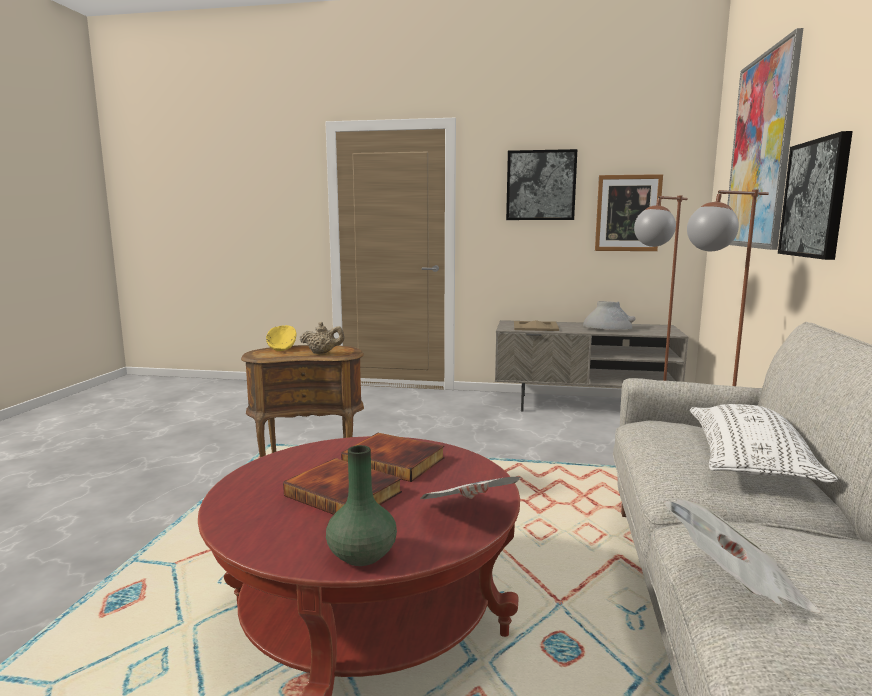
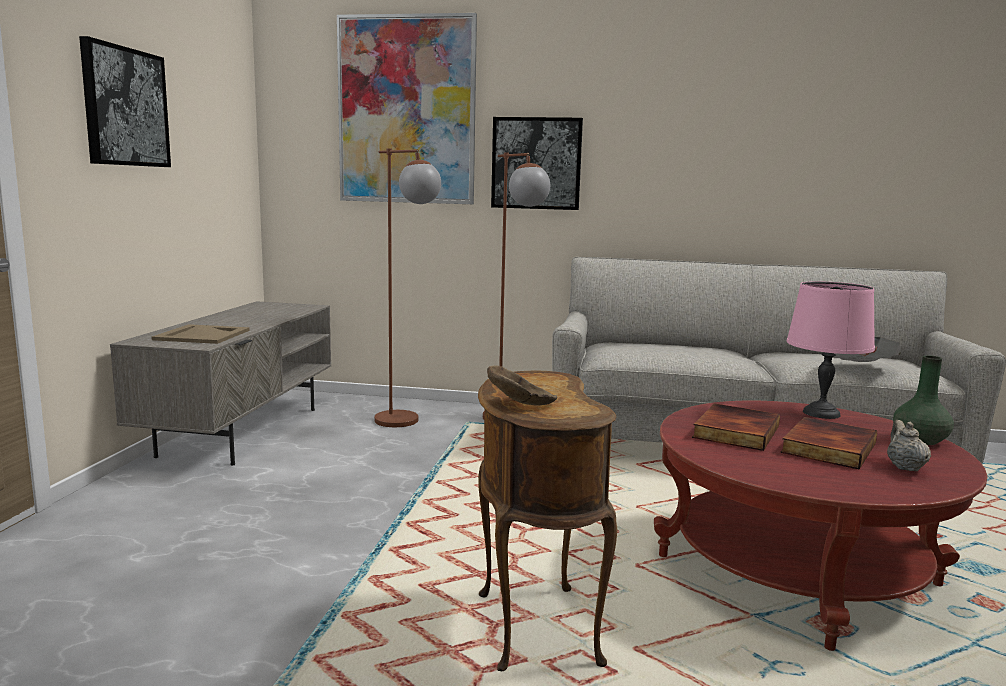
camera: 90 degrees left, 0 degrees up
(281, 348) = (523, 404): yellow bowl -> brown bowl
(322, 353) = (555, 384): beige teapot -> beige teapot (904, 467)
(468, 514) = (821, 413): newspaper -> pink table lamp
(607, 328) = (251, 316): grey vase -> none
(628, 213) = (208, 160): picture -> none
(749, 461) = (676, 348): white pillow -> none

